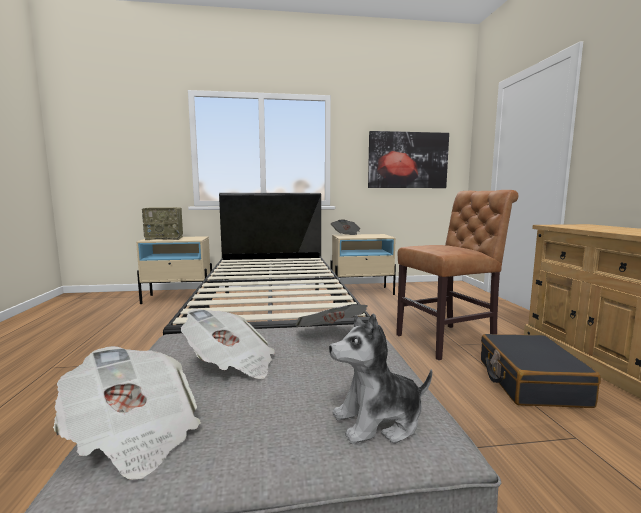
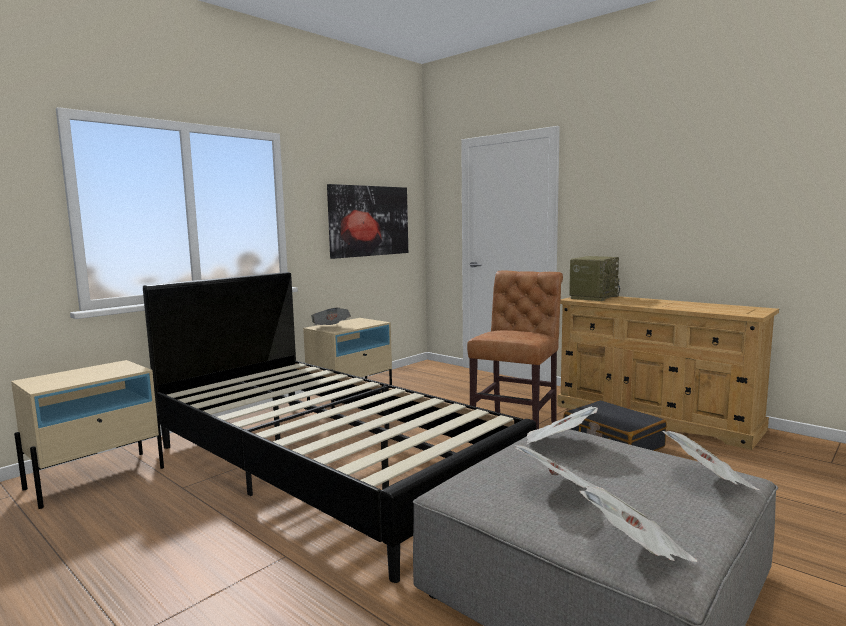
camera: 40 degrees left, 0 degrees up
(165, 238) = (63, 377): radio -> radio (593, 297)
(378, 421) = (707, 481): plush toy -> newspaper

